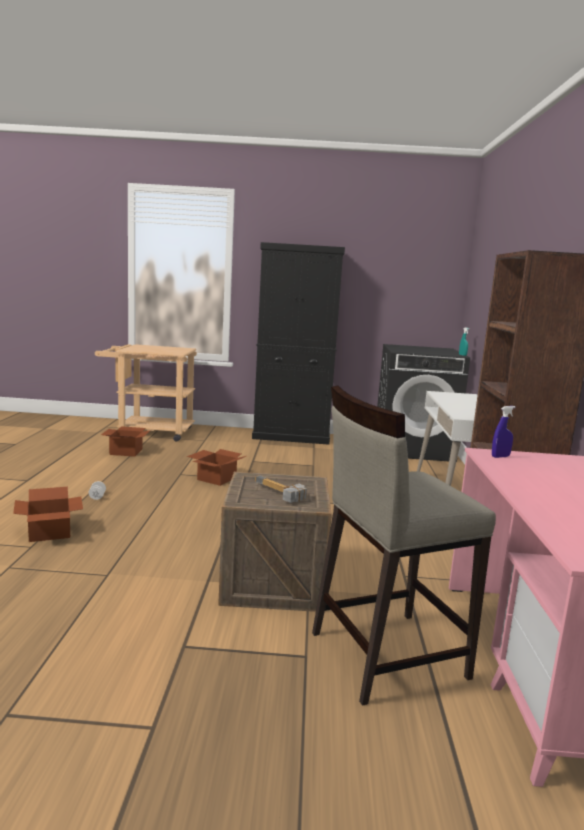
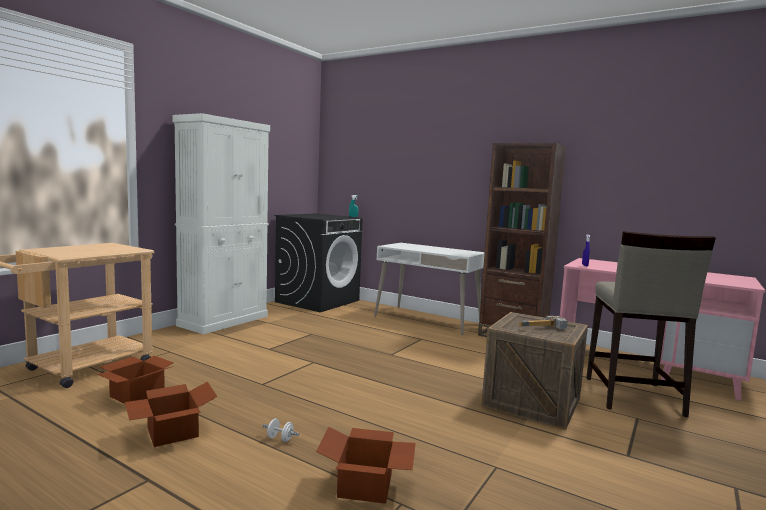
camera: 60 degrees left, 5 degrees down
(216, 478) = (296, 372): cardboard box -> cardboard box (171, 432)
(291, 436) = (224, 321): black cabinet -> white cabinet

